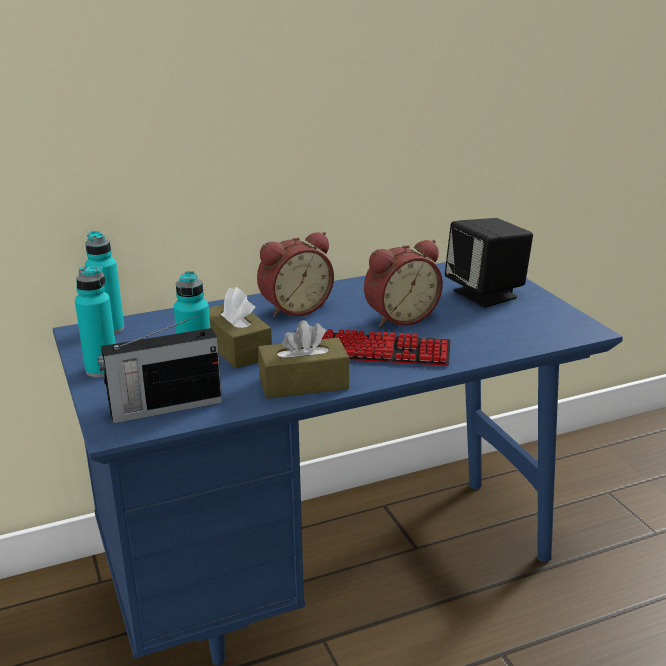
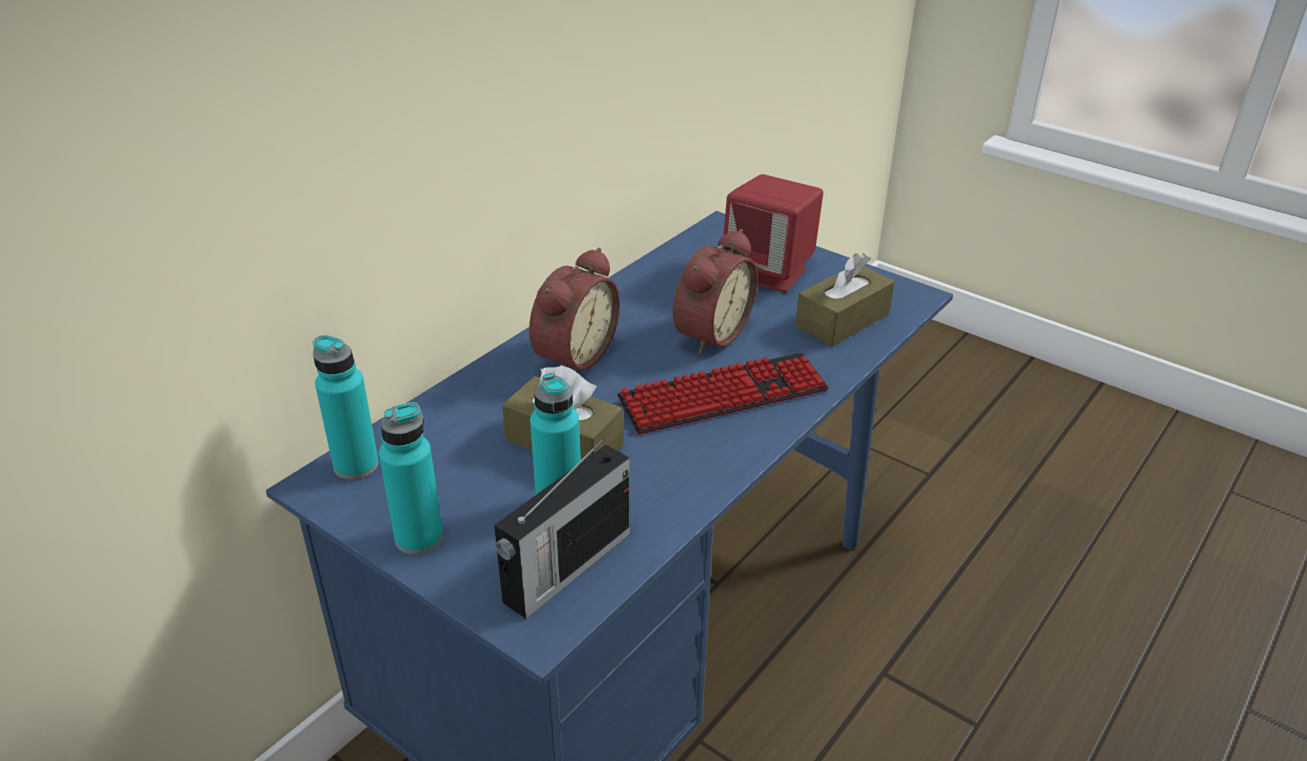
camera: 30 degrees left, 10 degrees up
(303, 383) = (697, 470): brown tissue box -> brown tissue box (842, 320)
(486, 294) = (769, 272): black speaker -> red speaker

